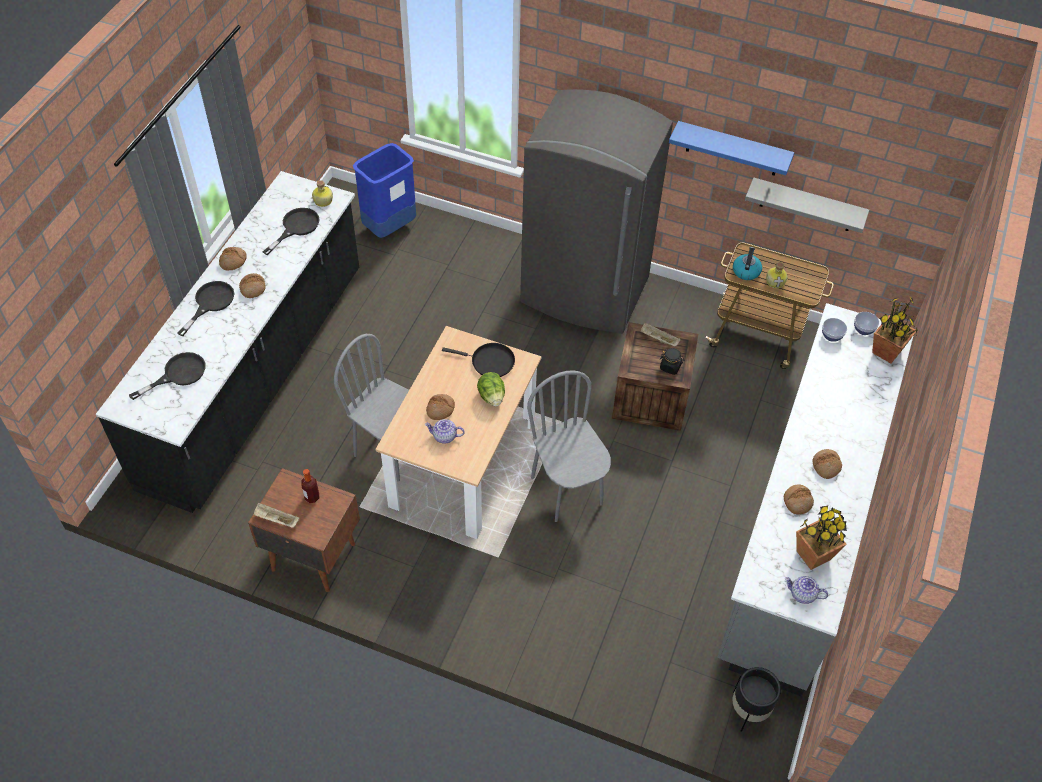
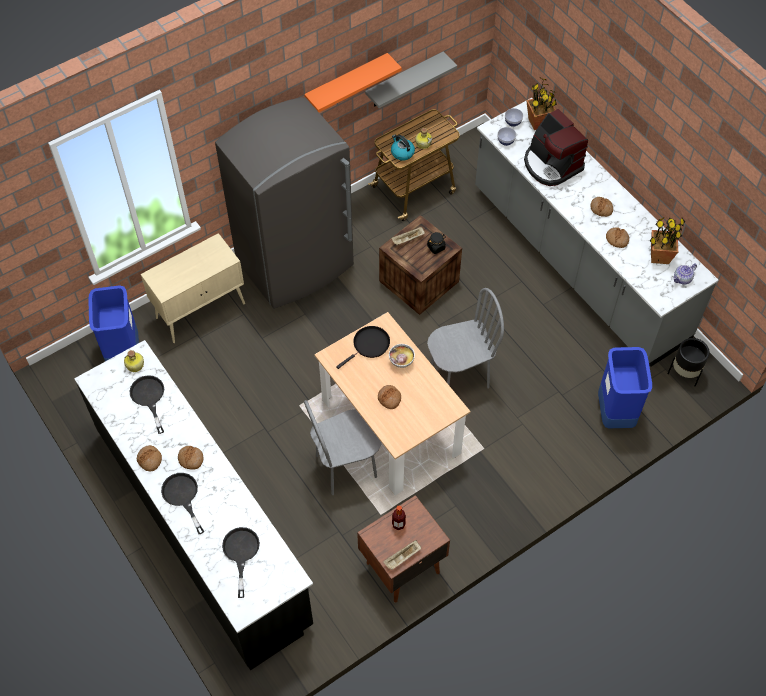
camera: 55 degrees left, 5 degrees up
(444, 436) = (415, 409): teapot -> none
(476, 253) = (201, 310): none -> beige cabinet
(491, 396) = (401, 361): lettuce -> bowl
(567, 490) = (459, 376): grey chair -> grey chair turned 150 degrees clockwise
(638, 662) = (615, 413): none -> blue trash can
(732, 149) = (346, 83): blue shelf -> orange shelf
(841, 391) = (551, 164): none -> coffee machine

